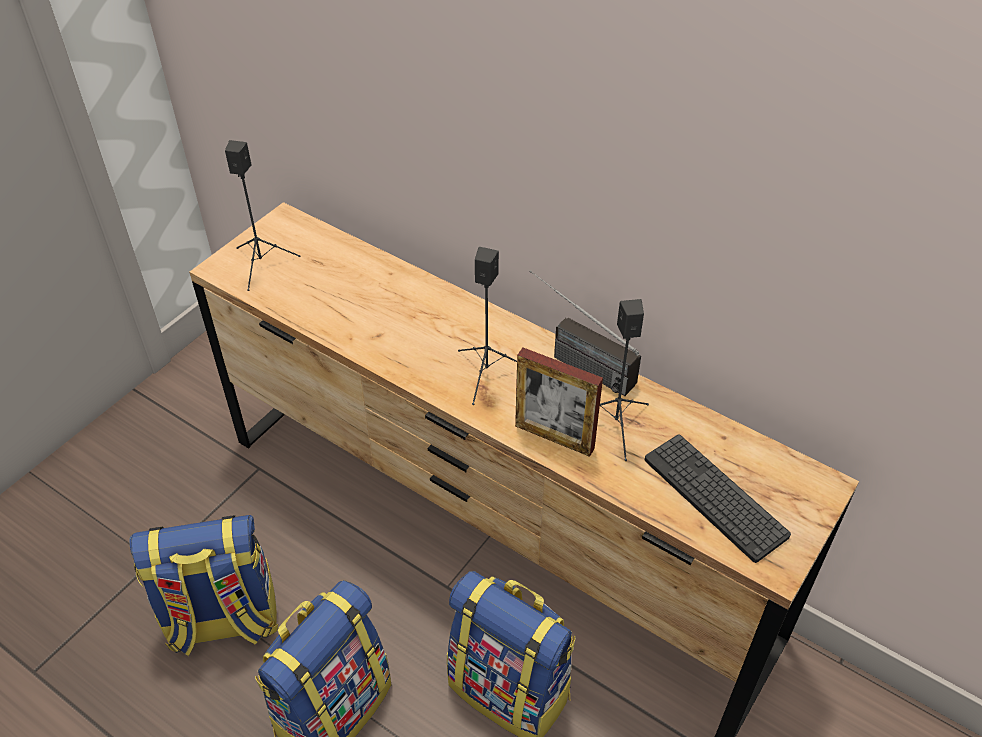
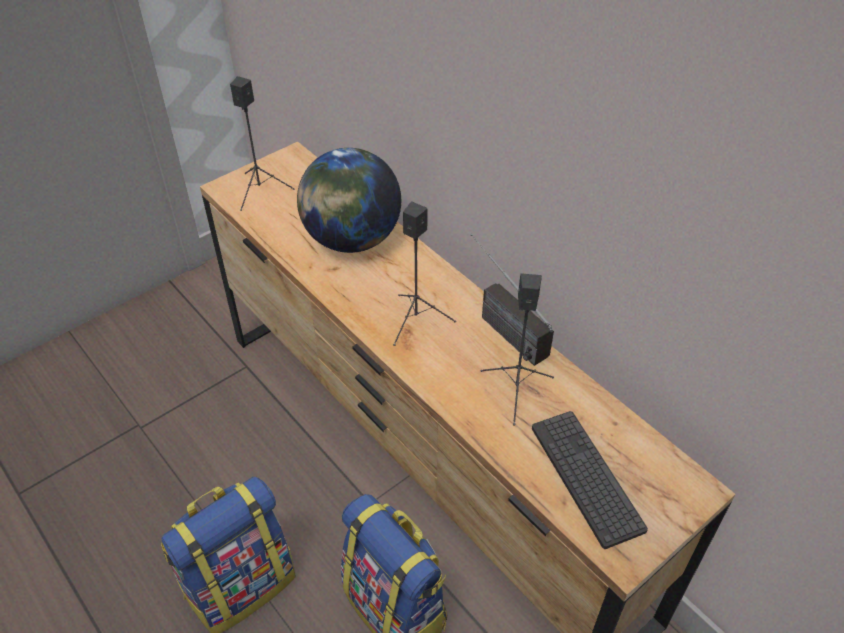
camera: 15 degrees right, 0 degrees up
(222, 621) = (176, 488): backpack -> none
(385, 300) = (351, 239): none -> globe
(554, 437) = (456, 389): picture frame -> none

